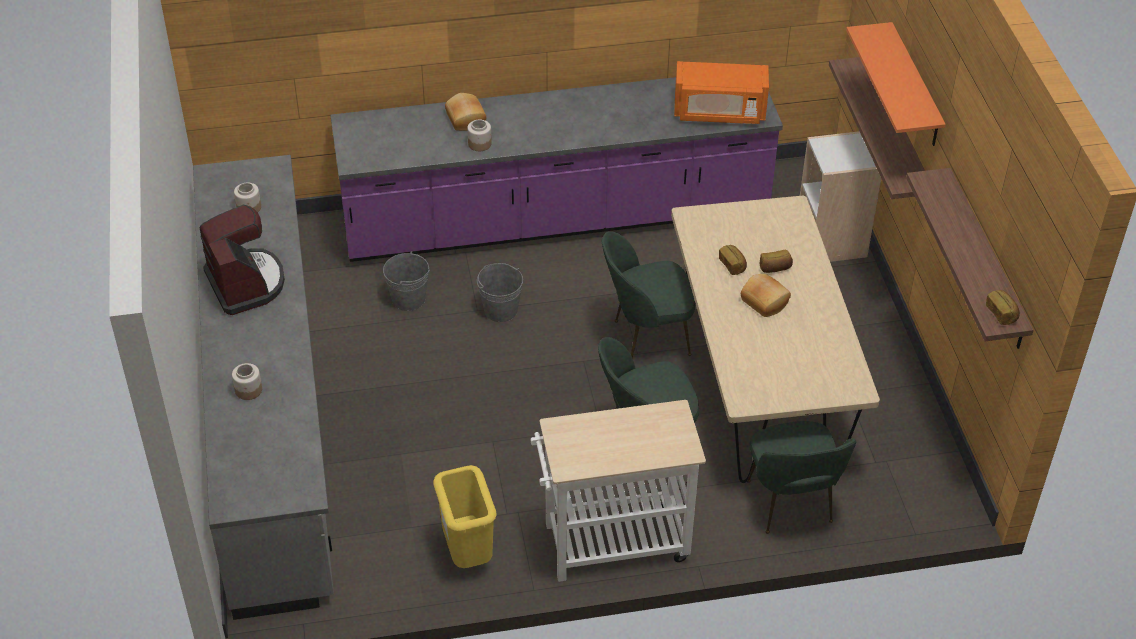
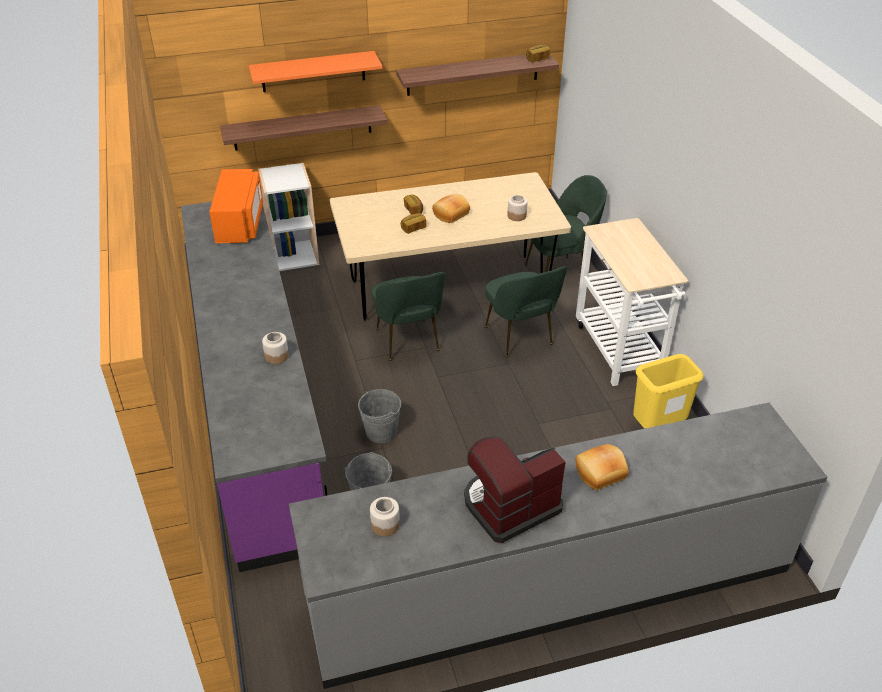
camera: 95 degrees left, 5 degrees down
(248, 390) = (658, 476): jar -> jar (517, 216)
(464, 119) = (235, 370): bread -> bread (601, 474)

